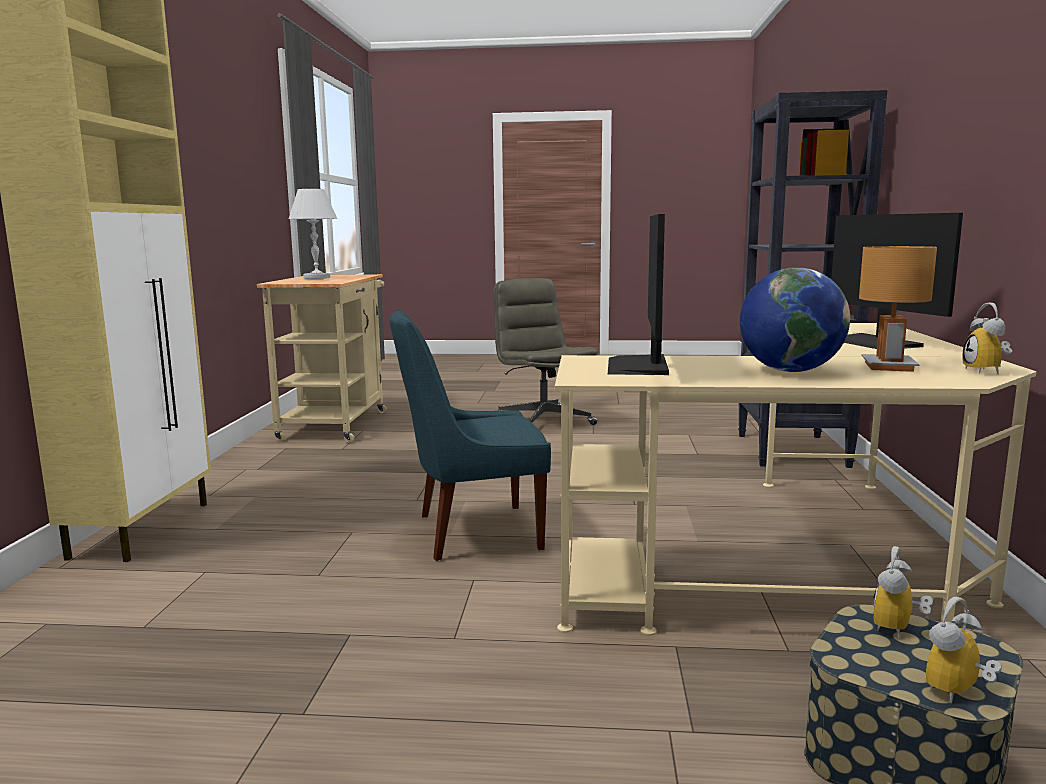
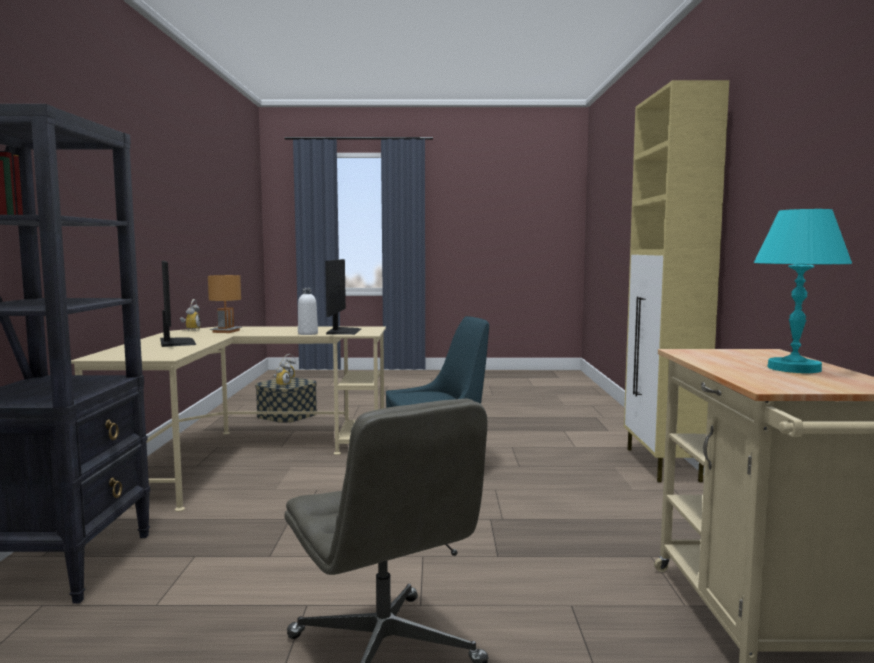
camera: 175 degrees right, 5 degrees down
(317, 278) = (793, 368): white table lamp -> turquoise table lamp
(700, 359) = (308, 334): none -> white bottle
(790, 371) = (277, 330): globe -> none

